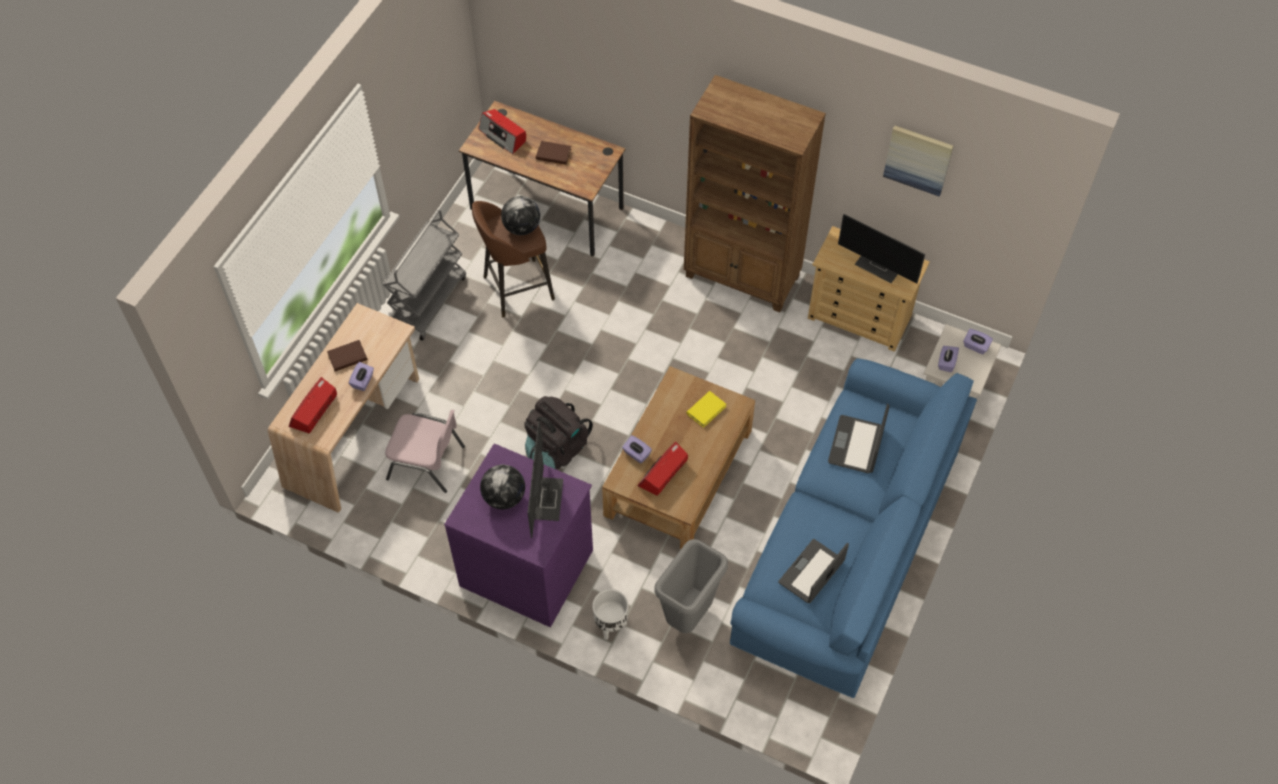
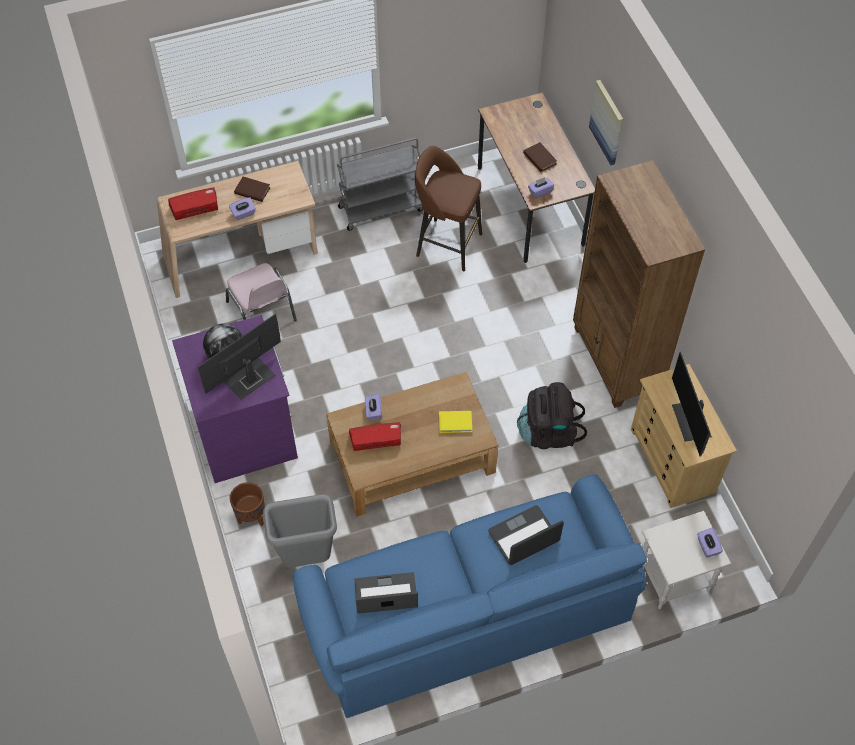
camera: 45 degrees right, 0 degrees up
(503, 136) = (519, 120): radio -> none
(521, 228) = (458, 192): globe -> none
(556, 448) = (351, 371): black backpack -> black backpack (548, 432)
(610, 626) = (251, 517): white planter -> brown planter
(918, 159) = (752, 344): picture -> picture (607, 122)
(946, 363) = (668, 539): purple tissue box -> purple tissue box (540, 192)

